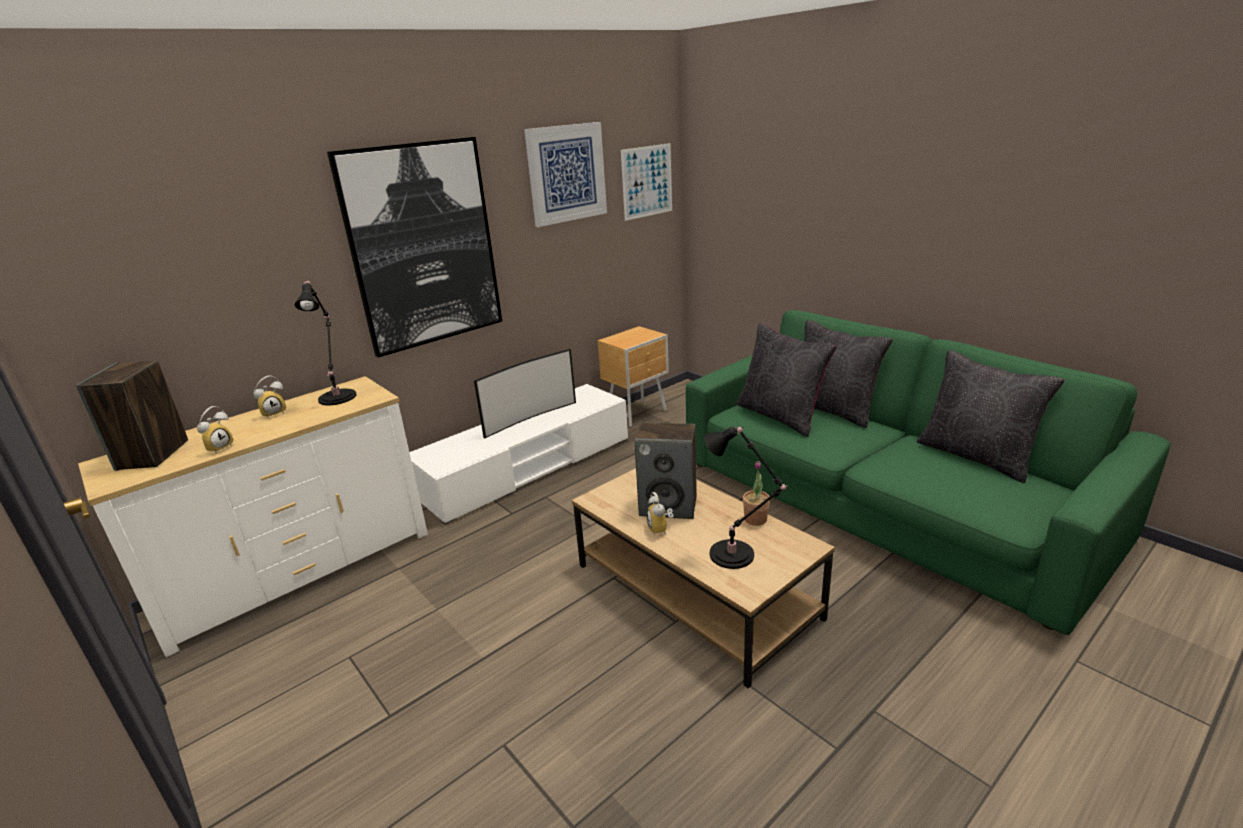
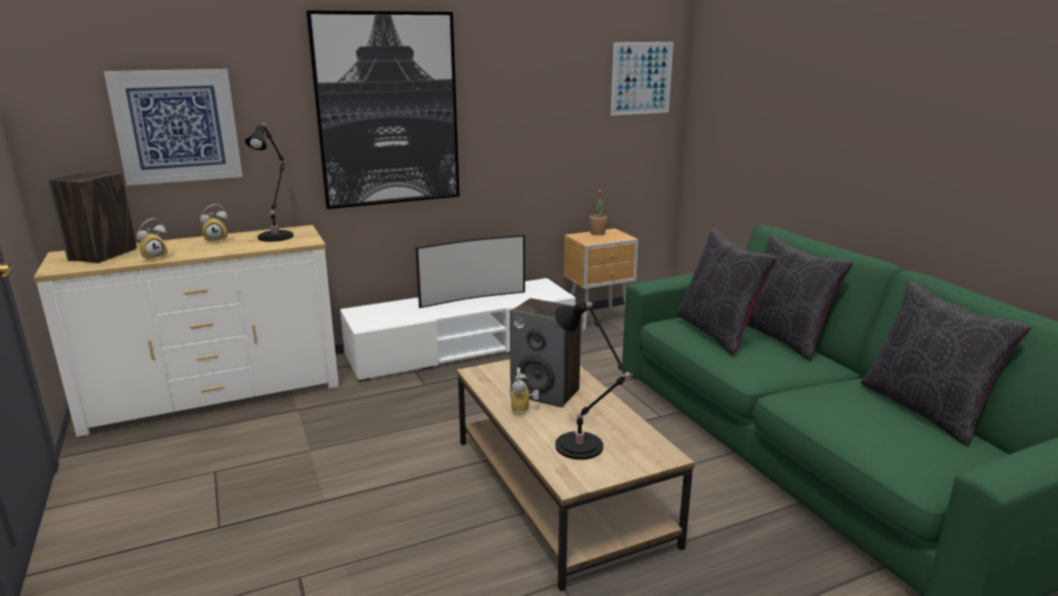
camera: 15 degrees right, 5 degrees down
(567, 173) = (549, 59): picture -> picture (177, 126)
(755, 519) = (626, 421): potted plant -> potted plant (597, 233)

